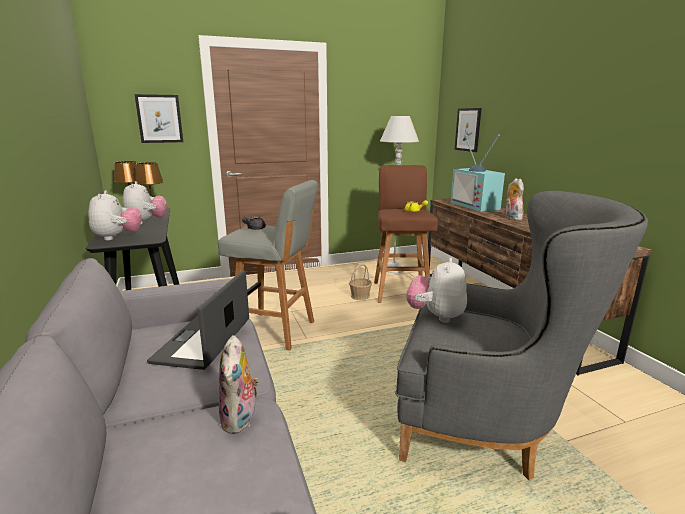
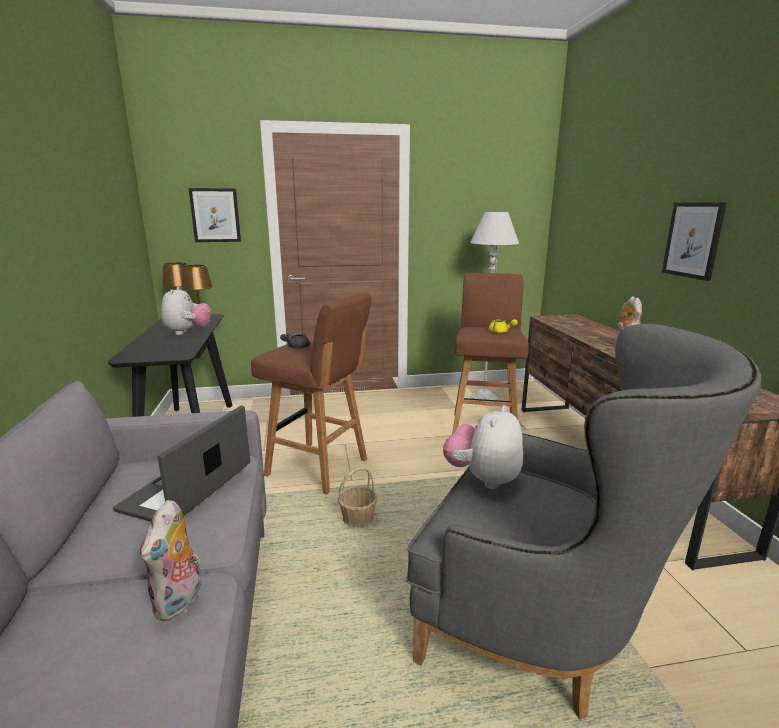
camera: 10 degrees right, 0 degrees up
(117, 237) = (146, 350): plush toy -> none
(276, 331) = (319, 468): grey stool -> brown stool
(360, 296) = (432, 431): basket -> basket (358, 519)
(468, 129) = (584, 229): picture -> picture (693, 240)
(477, 206) = (586, 328): television -> none

